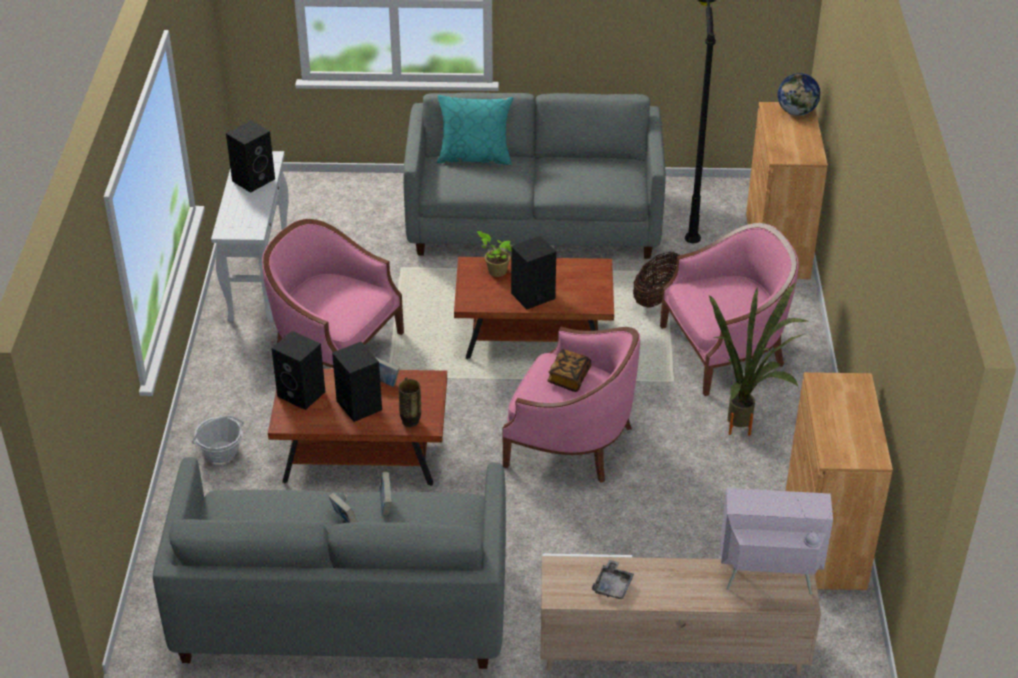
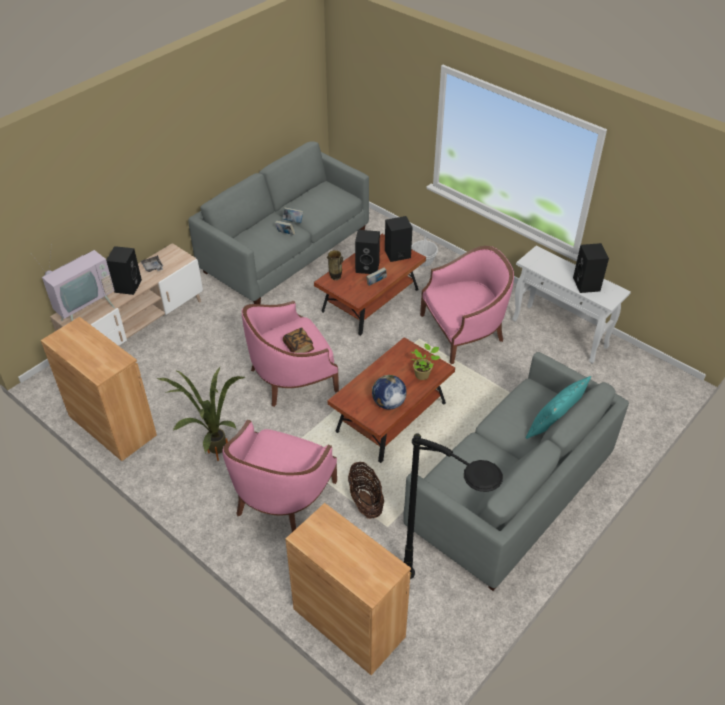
camera: 130 degrees right, 5 degrees up
(532, 297) = (381, 375): black speaker -> black speaker (127, 285)
(796, 112) = (370, 581): globe -> globe (388, 403)

